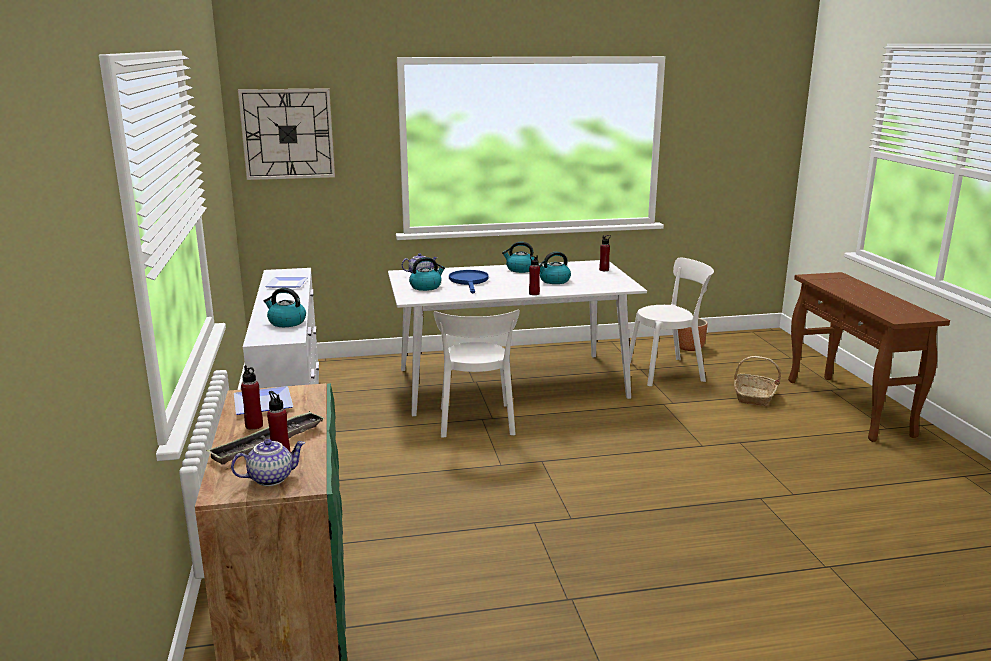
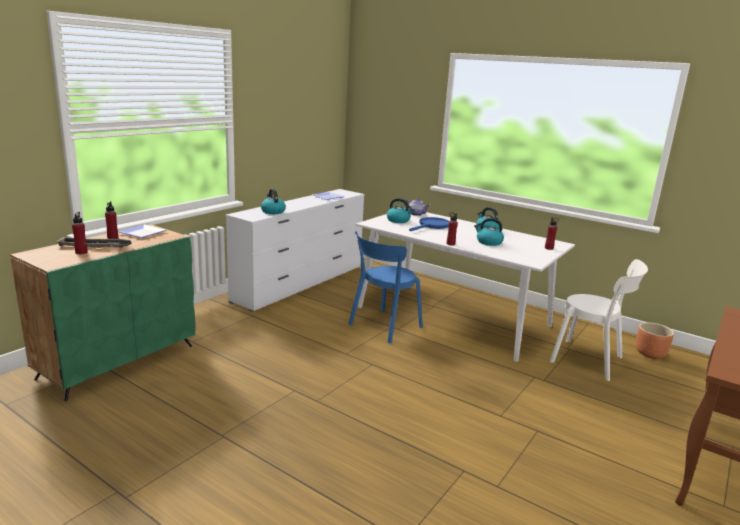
camera: 45 degrees right, 0 degrees up
(271, 478) = (53, 257): teapot -> none
(287, 134) = (378, 102): wall clock -> none
(476, 423) = (383, 327): white chair -> blue chair
(753, 396) = (630, 411): basket -> none

